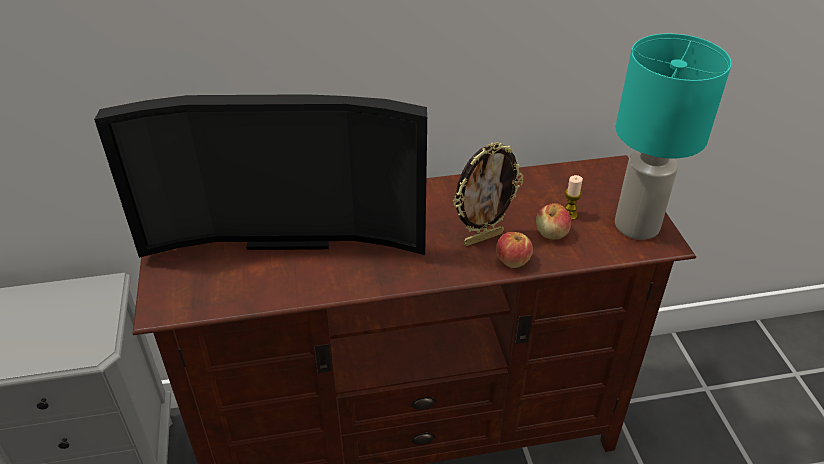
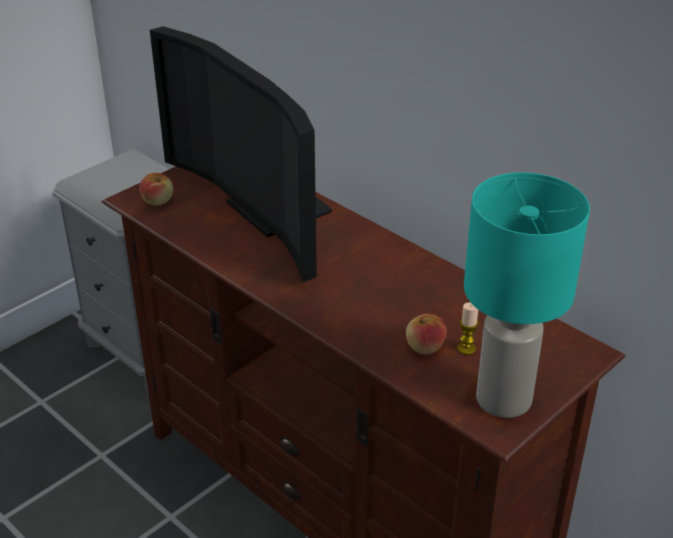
camera: 55 degrees right, 5 degrees down
(483, 238) = (371, 309): picture frame -> none
(512, 260) = (359, 337): apple -> apple (158, 201)

